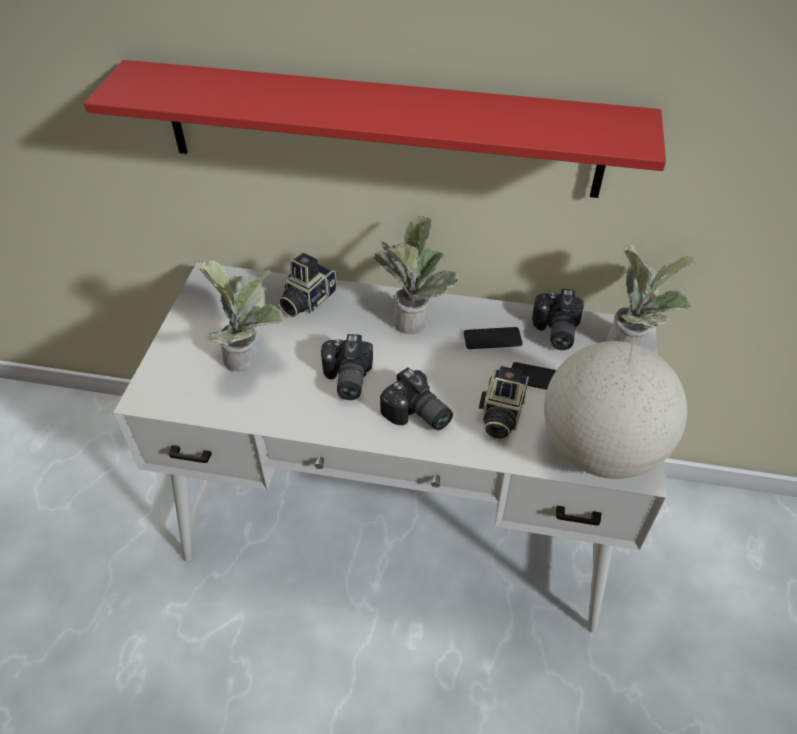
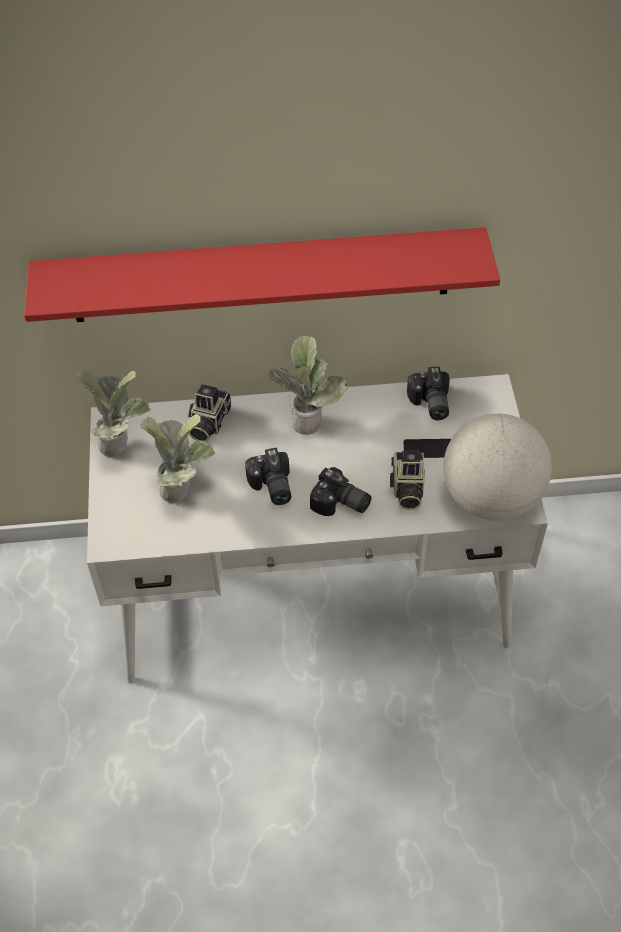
camera: 15 degrees left, 5 degrees up
(492, 339) = (380, 422): phone -> none
(633, 343) = (495, 400): potted plant -> potted plant (121, 443)

